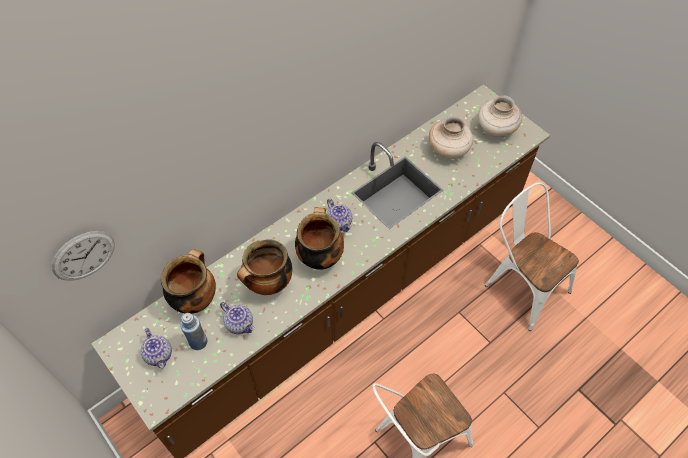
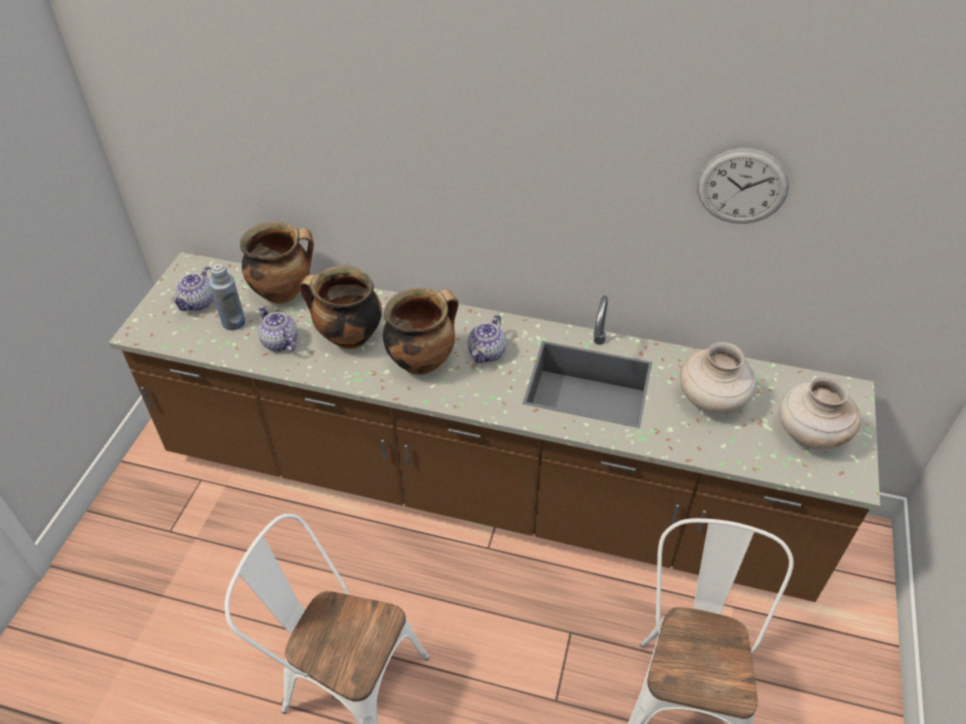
camera: 55 degrees right, 10 degrees down
(83, 255) = (190, 128): wall clock -> wall clock (742, 186)
(240, 324) = (279, 342): teapot -> teapot turned 135 degrees clockwise

